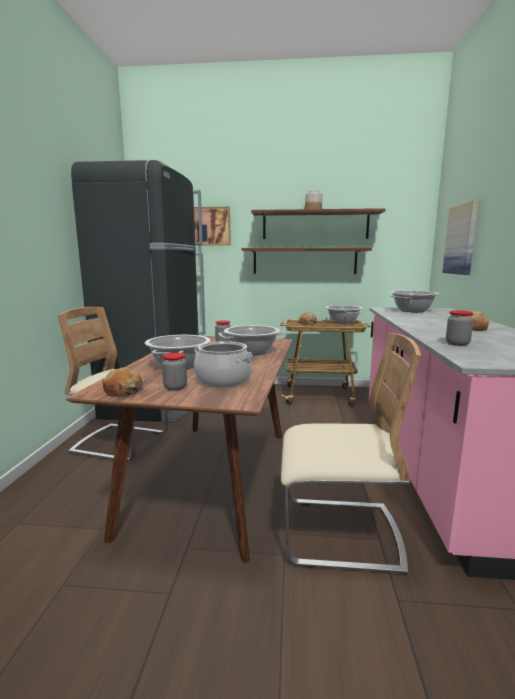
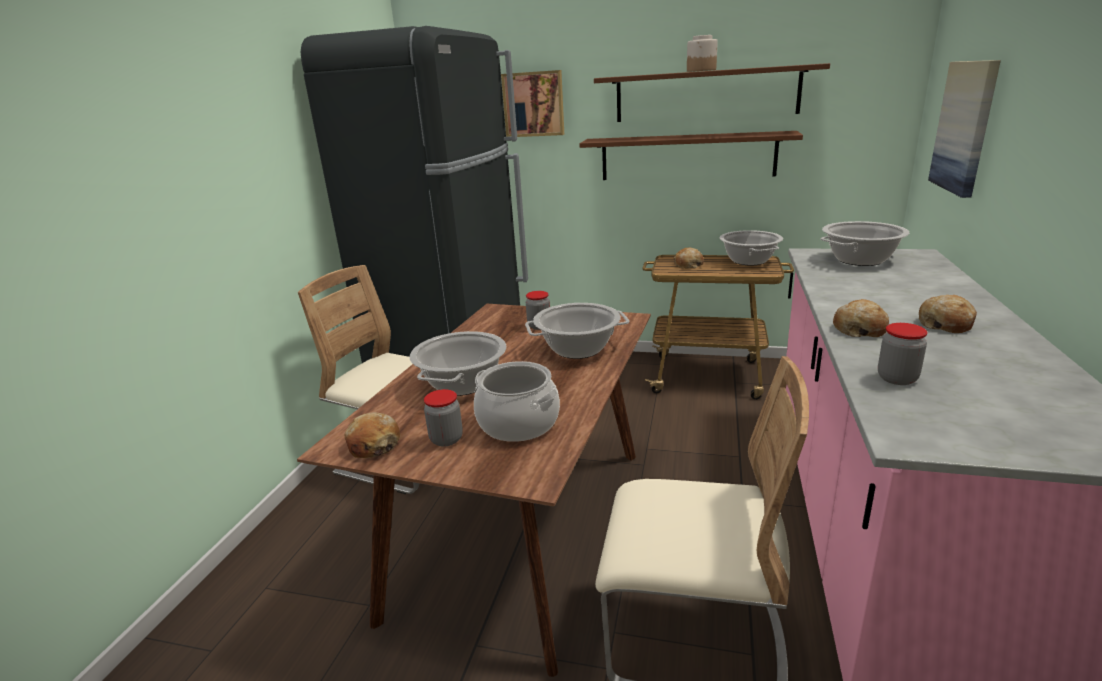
camera: 10 degrees right, 10 degrees up
(426, 330) = (859, 329): none -> bread

